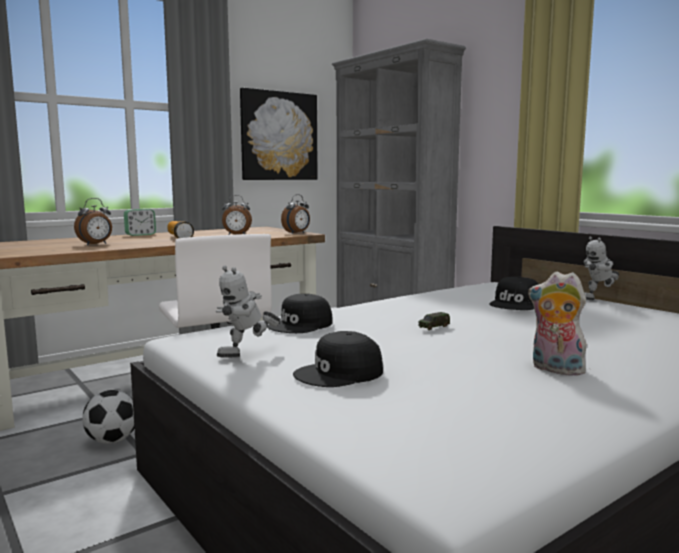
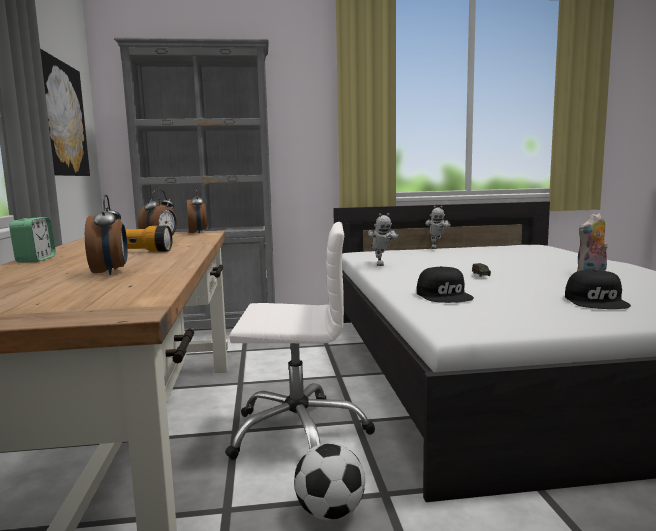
camera: 60 degrees left, 0 degrees up
(247, 355) = (534, 315): toy robot -> toy robot (380, 264)
(516, 304) = (438, 256): black cap -> none

